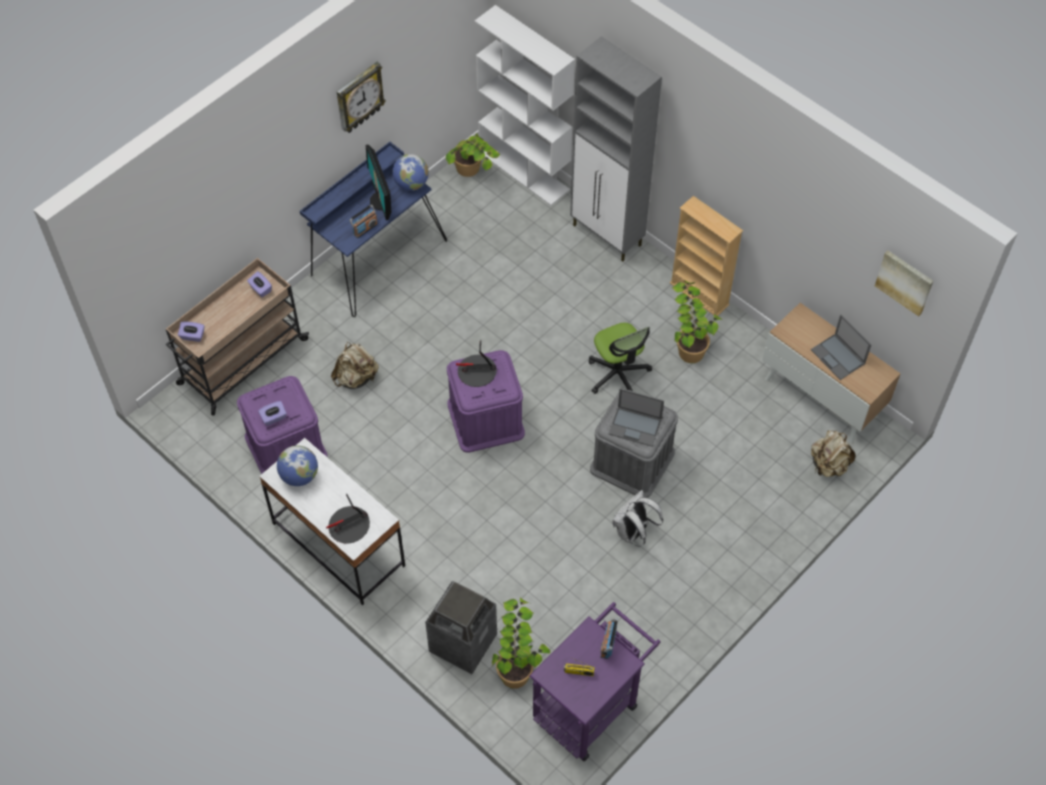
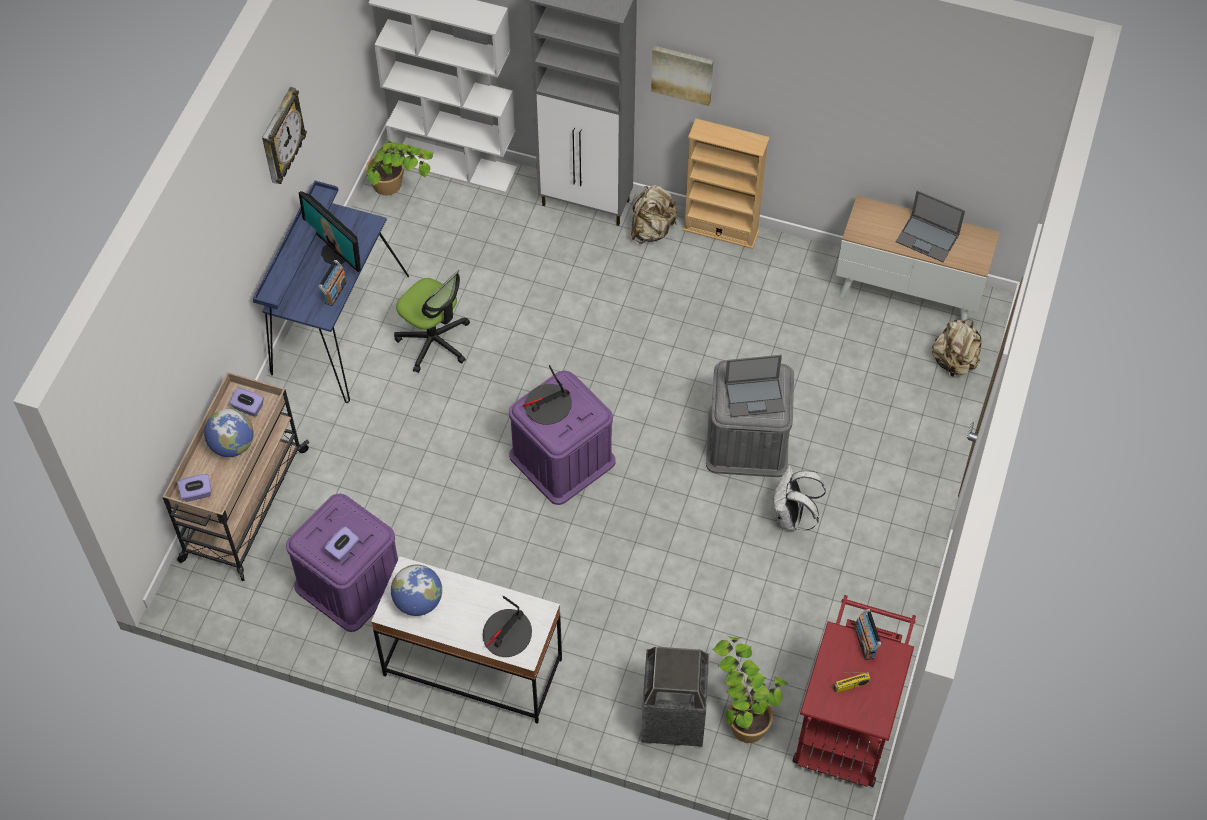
camera: 25 degrees left, 0 degrees up
(356, 378) = (389, 471): beige backpack -> beige backpack (652, 229)
(411, 184) = (360, 221): globe -> globe (232, 445)
(591, 704) = (847, 723): purple cart -> red cart
(618, 374) = (681, 352): office chair -> office chair (434, 341)
(689, 341) = (738, 286): potted plant -> none
(905, 282) = (992, 126): picture -> picture (682, 74)

